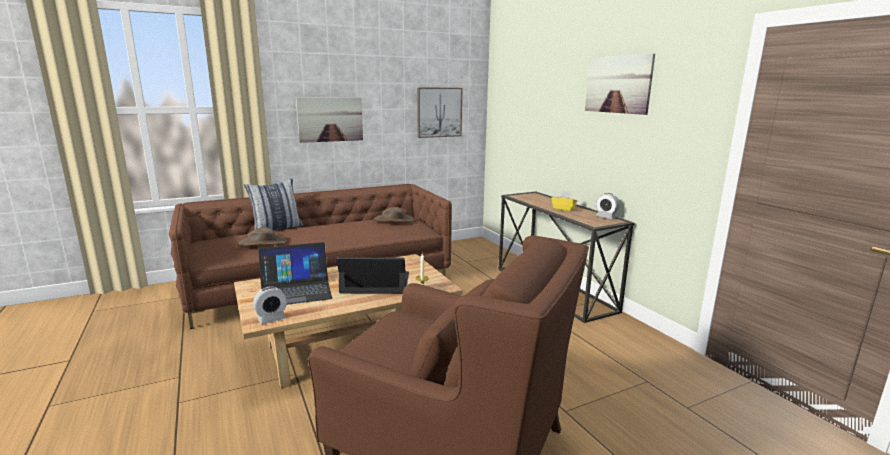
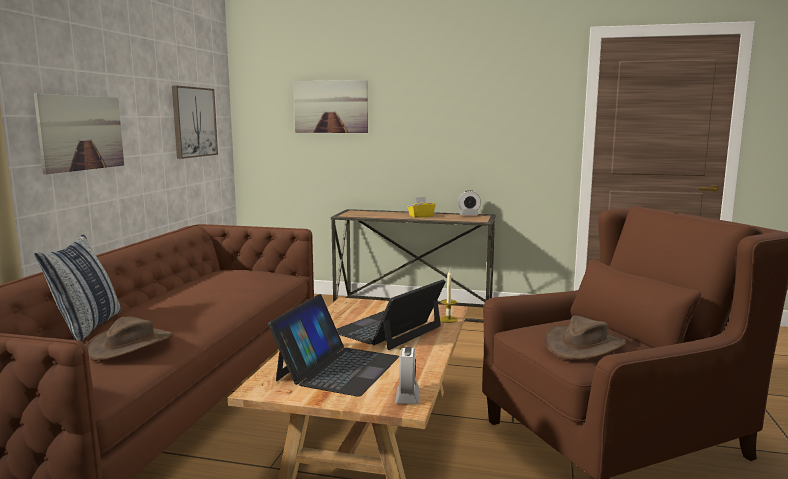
camera: 50 degrees left, 5 degrees down
(393, 220) = (227, 274): brown hat -> brown hat (584, 345)
(617, 84) = (456, 83): picture -> picture (331, 106)

